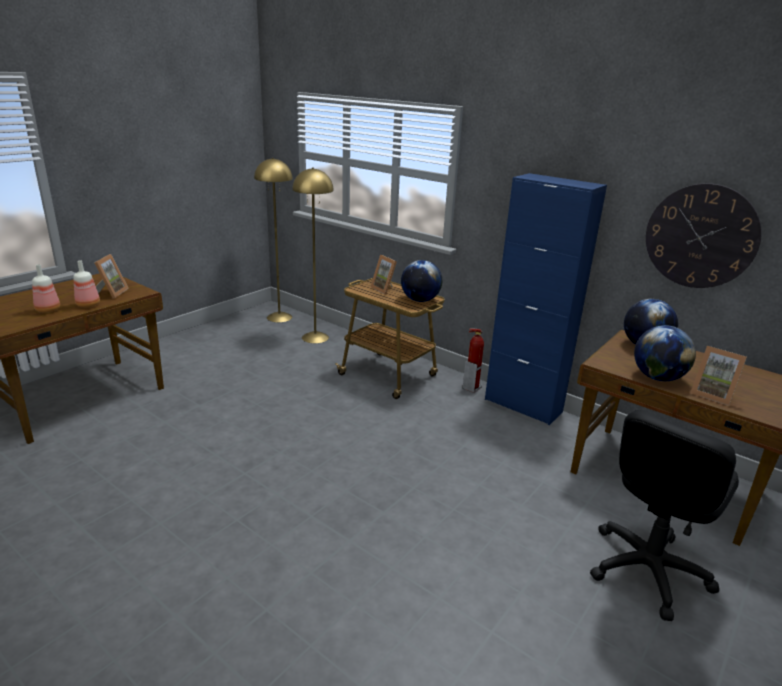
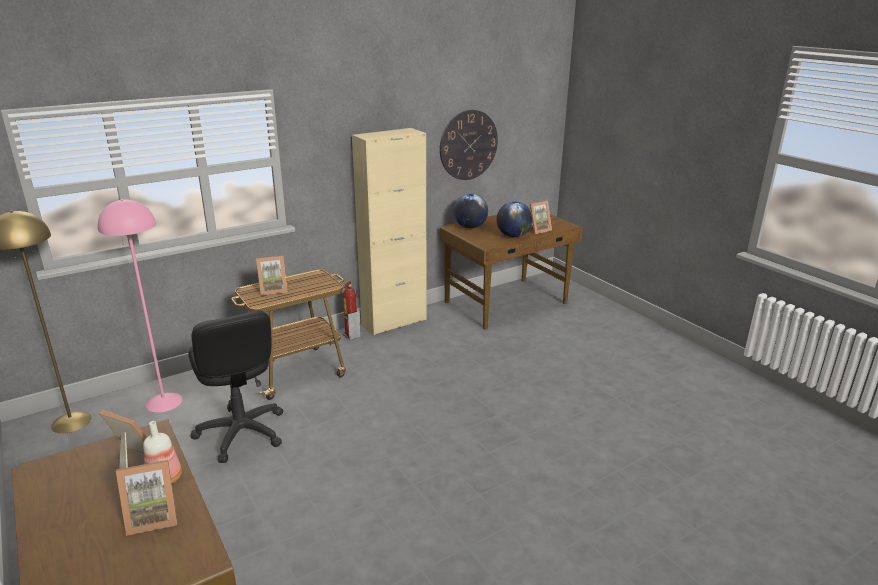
camera: 70 degrees left, 0 degrees up
(49, 310) = (153, 517): bottle -> picture frame
(315, 337) = (164, 402): yellow floor lamp -> pink floor lamp
(420, 300) = (316, 280): globe -> none
(523, 405) = (394, 322): blue cabinet -> beige cabinet
(647, 569) = (578, 335): black office chair -> black office chair (241, 433)

